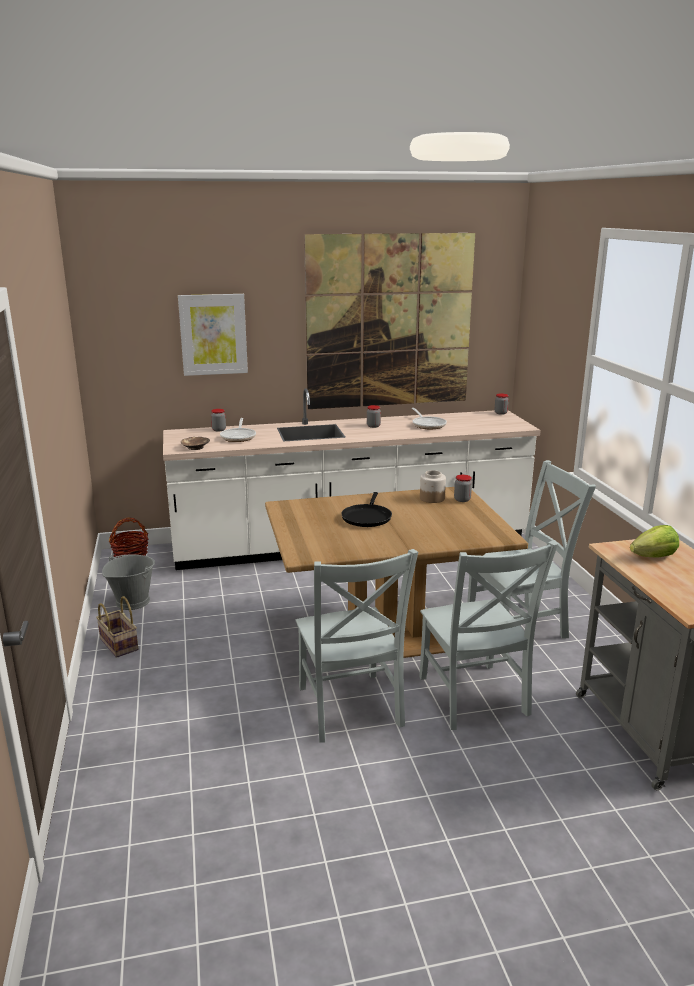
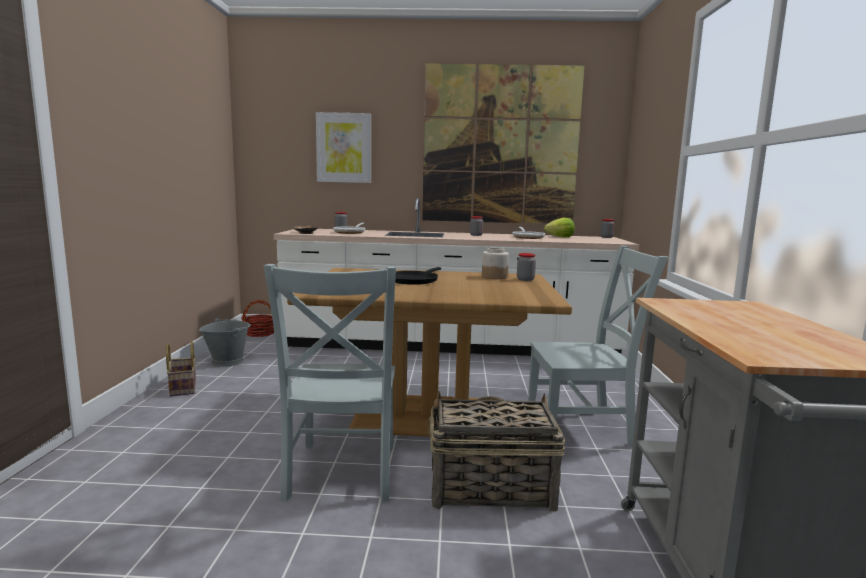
camera: 15 degrees right, 10 degrees down
(474, 698) = (489, 488): grey chair -> basket
(653, 557) = (722, 311): lettuce -> lettuce (560, 237)

